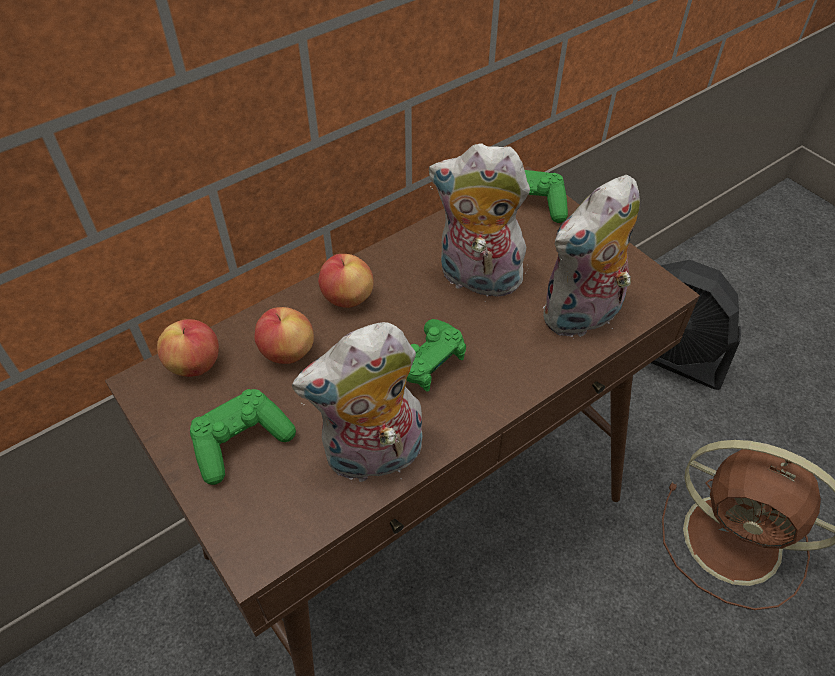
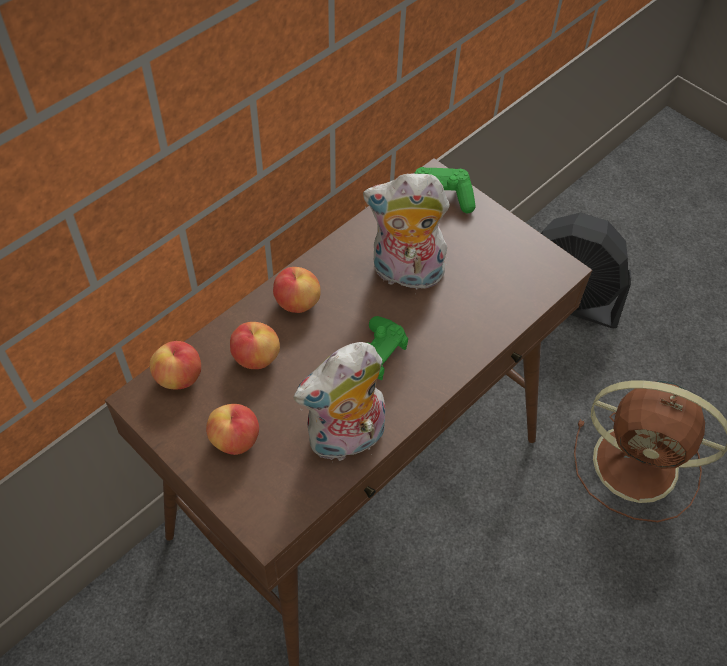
camera: 10 degrees left, 5 degrees up
(241, 442) = (235, 440): green game controller -> apple
(581, 318) = (497, 300): plush toy -> none

